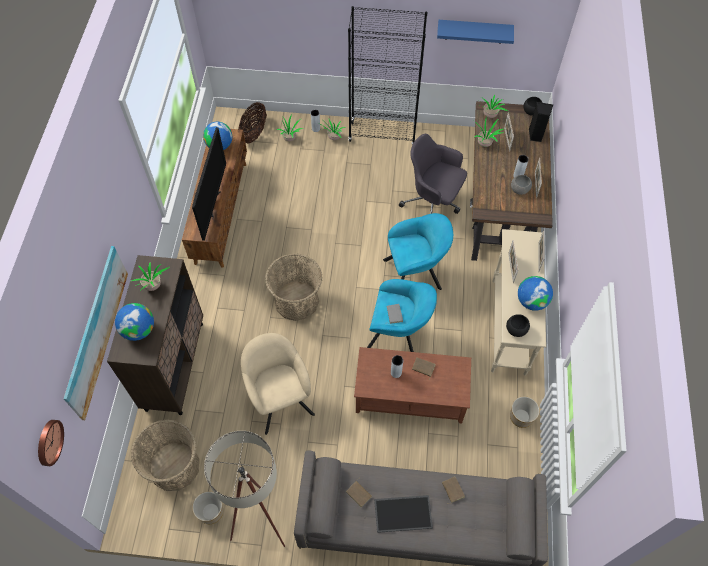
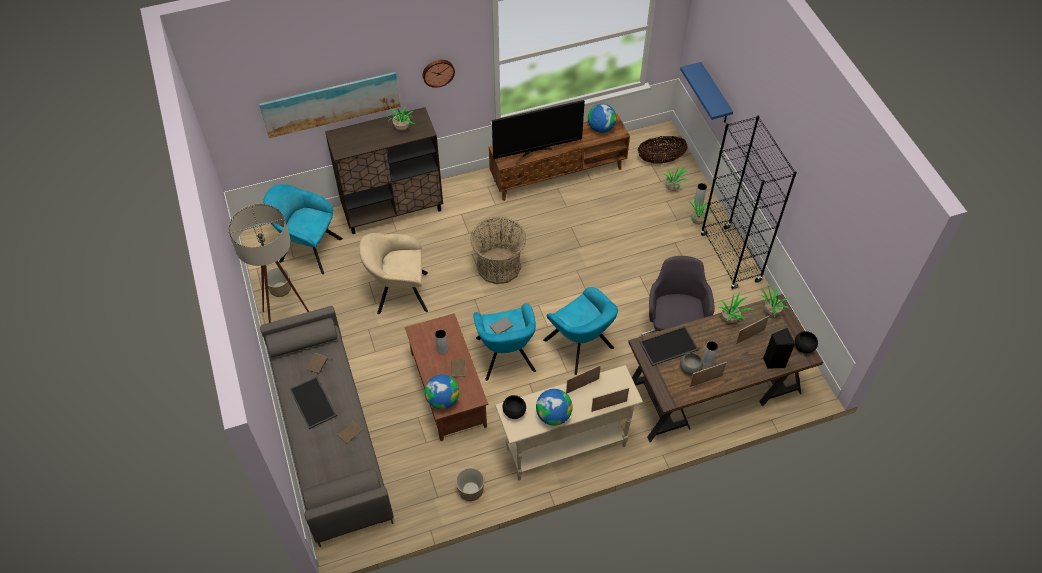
camera: 65 degrees right, 5 degrees down
(48, 442) = (225, 112): wall clock -> wall clock (438, 72)
(138, 330) = (359, 137): globe -> globe (442, 400)
(174, 466) = (307, 249): basket -> turquoise armchair
(279, 398) = (399, 292): beige armchair -> beige armchair turned 135 degrees counterclockwise
(474, 31) = (822, 230): blue shelf -> blue shelf (715, 94)
(492, 194) = (668, 347): none -> tray

